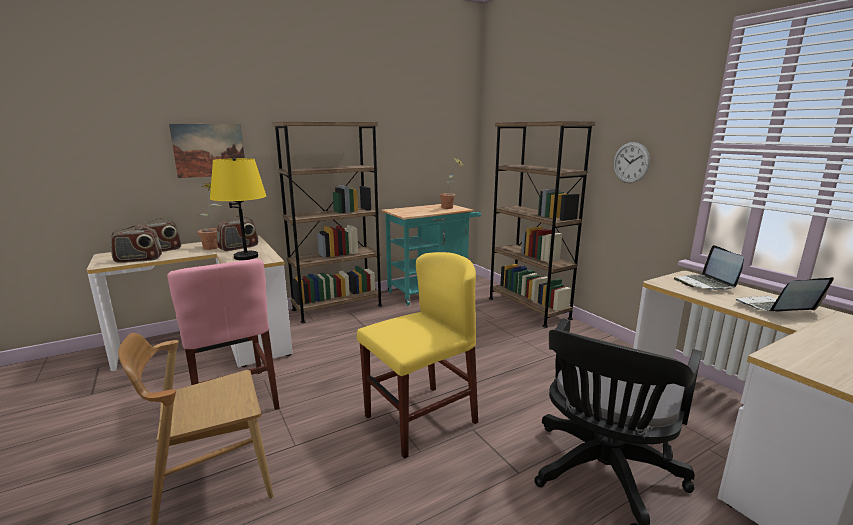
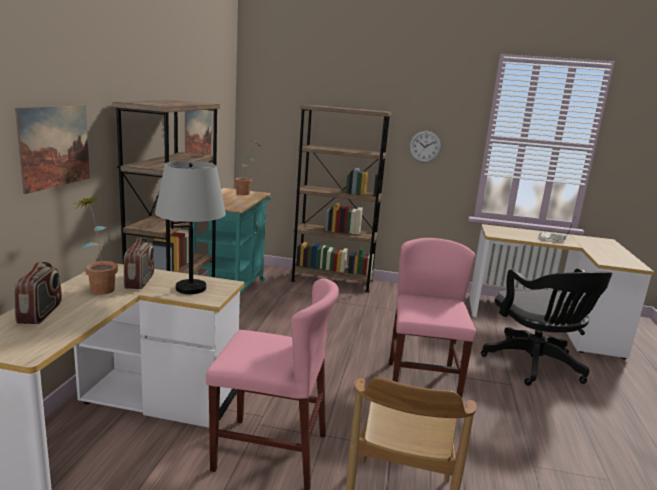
camera: 50 degrees left, 0 degrees up
(138, 260) = (61, 332): radio -> none
(246, 257) = (191, 288): yellow table lamp -> grey table lamp
(405, 152) = (198, 133): none -> picture
(420, 419) = (421, 386): yellow chair -> pink chair
(705, 284) = (508, 231): laptop -> none

